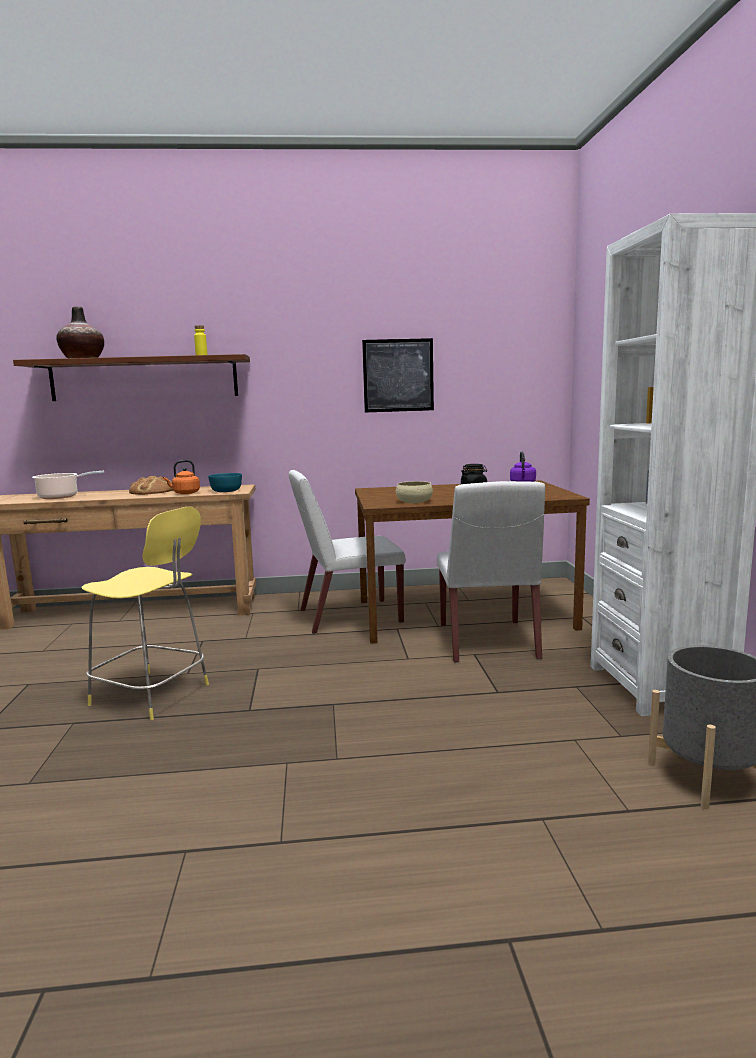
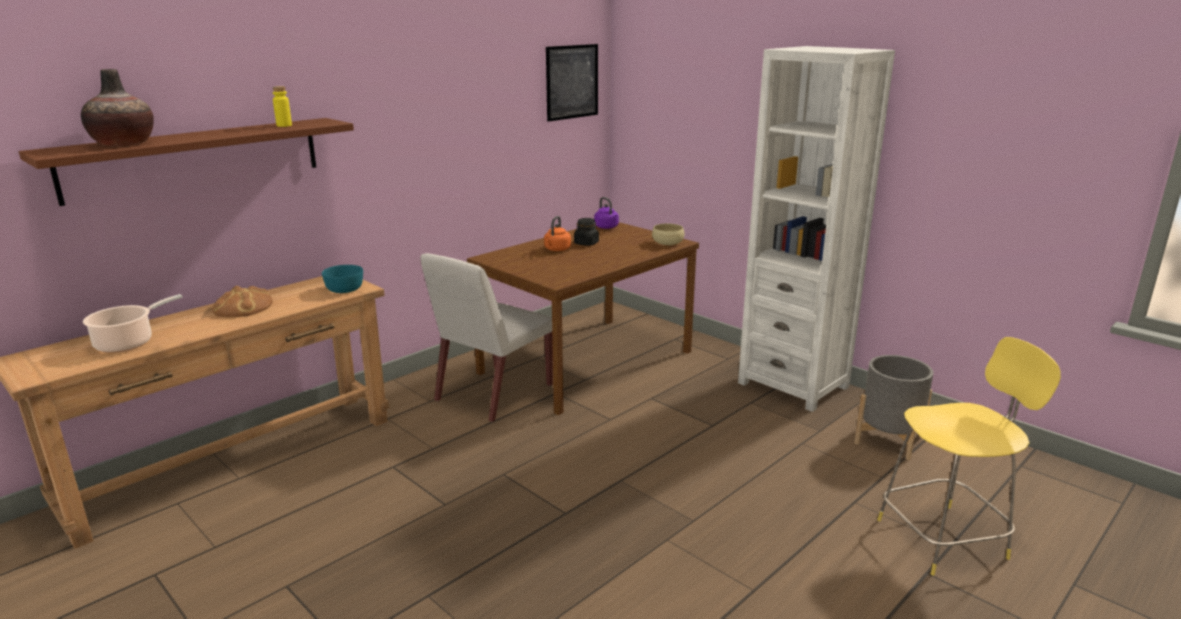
camera: 40 degrees left, 10 degrees up
(153, 695) = (454, 537): yellow stool -> yellow stool (945, 538)
(184, 493) = (302, 303): orange kettle -> orange kettle (556, 249)
(398, 375) = (476, 126): picture -> picture (572, 82)
(414, 501) = (577, 271): beige bowl -> beige bowl (667, 243)
(488, 642) = (644, 383): white chair -> none

